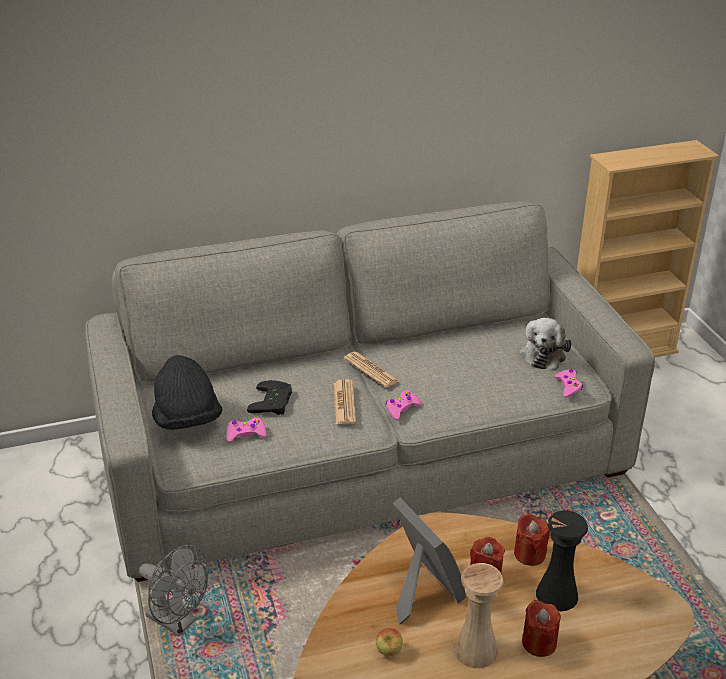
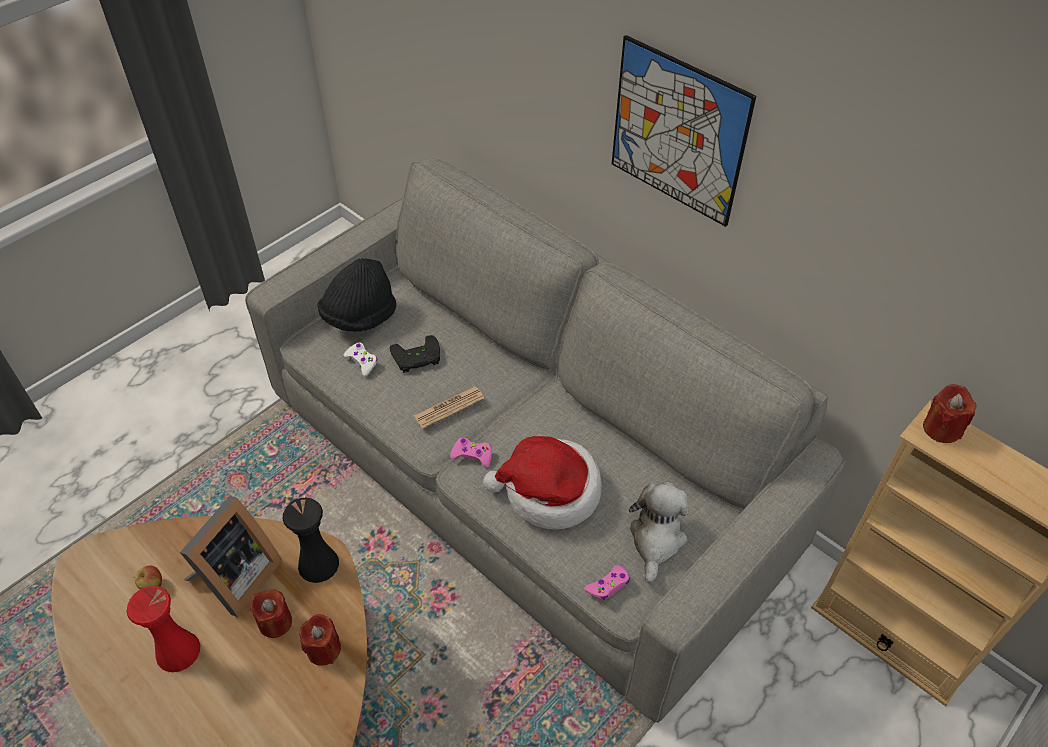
camera: 60 degrees right, 15 degrees up
(178, 622) = (256, 444): grey fan -> none
(246, 434) = (362, 361): pink game controller -> white game controller
(363, 86) = (678, 132): none -> picture
(371, 370) = (518, 405): newspaper -> none
(470, 382) = (549, 492): none -> hat
(475, 650) = (178, 651): beige vase -> red vase
(539, 643) = (205, 701): red candle -> red candle (941, 428)
(543, 354) = (656, 539): plush toy -> plush toy turned 120 degrees clockwise
(557, 595) = (276, 694): black vase -> black vase (318, 564)

